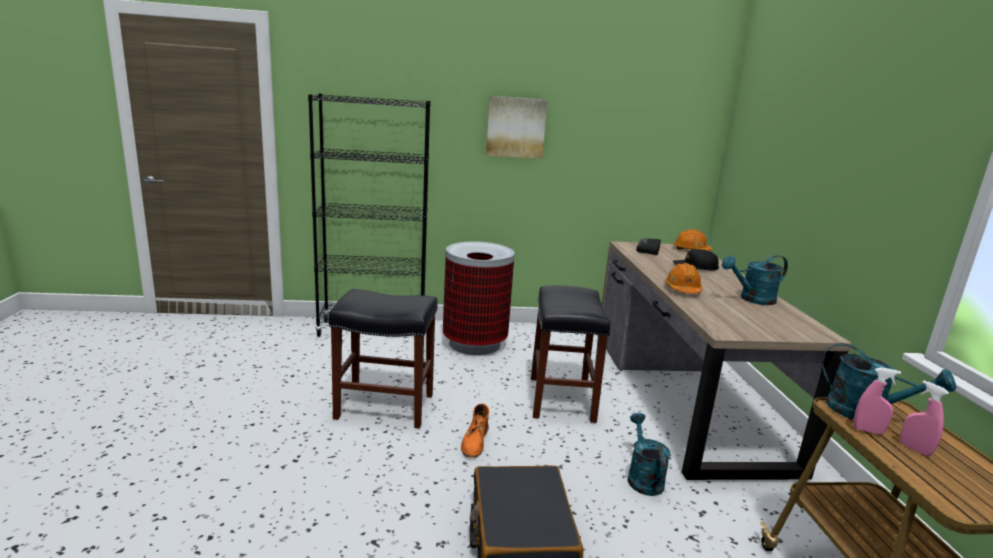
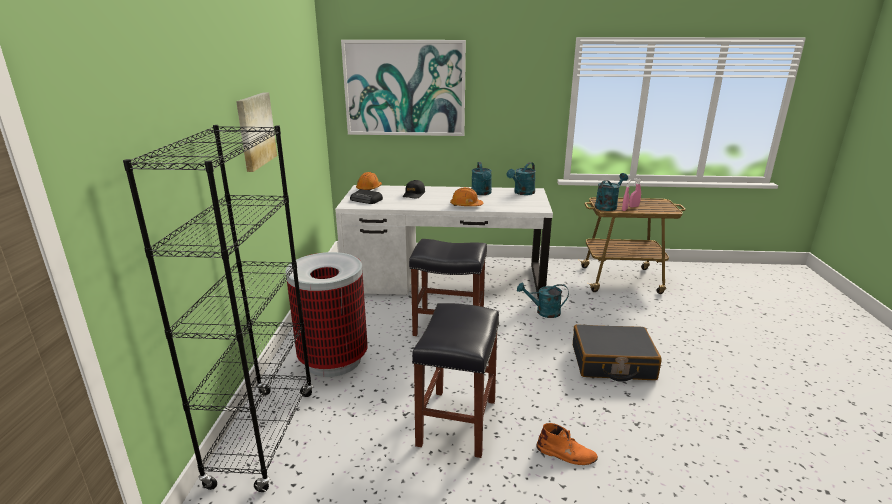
camera: 80 degrees left, 5 degrees up
(475, 441) = (511, 372): orange boot -> orange boot (566, 454)
(682, 394) = (445, 279): brown desk -> white desk
(781, 138) = (405, 88): none -> picture
(793, 324) = (522, 193): none -> turquoise watering can

